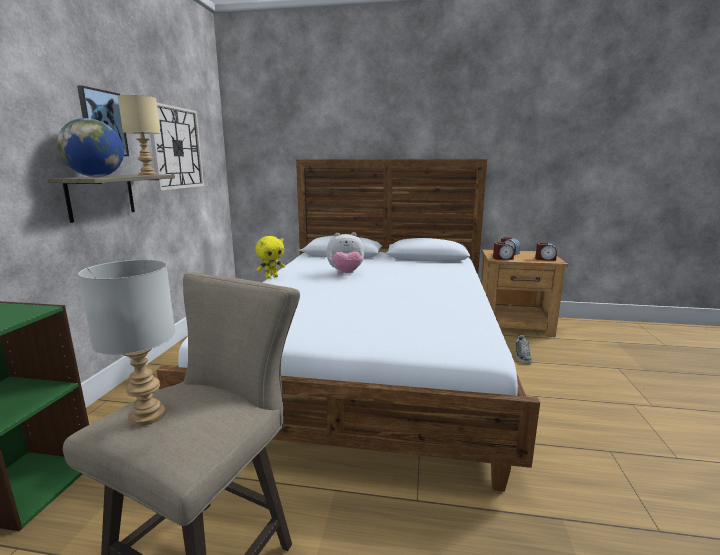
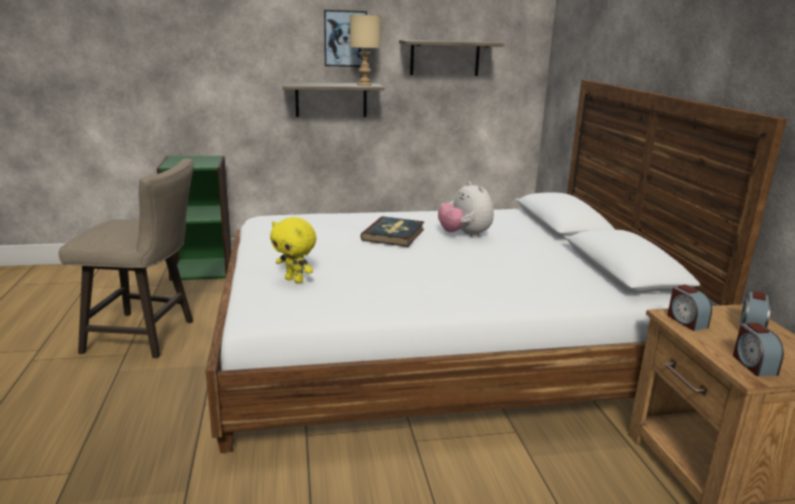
camera: 70 degrees right, 5 degrees up
(96, 176) = (307, 84): globe -> none
(149, 415) = (116, 222): grey table lamp -> none
(176, 148) = (444, 58): wall clock -> shelf
(271, 277) = (417, 211): yellow plush toy -> yellow plush toy (295, 280)
(331, 288) = (394, 234): none -> book
(522, 356) = (563, 478): shoe -> none

